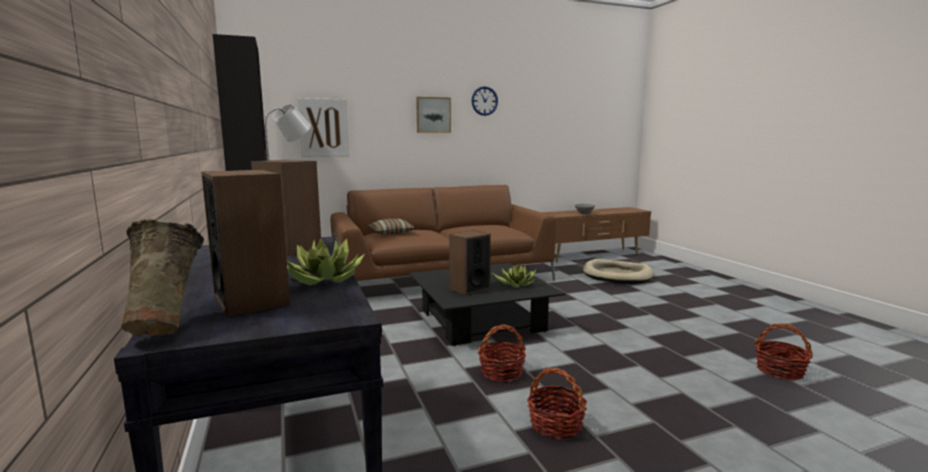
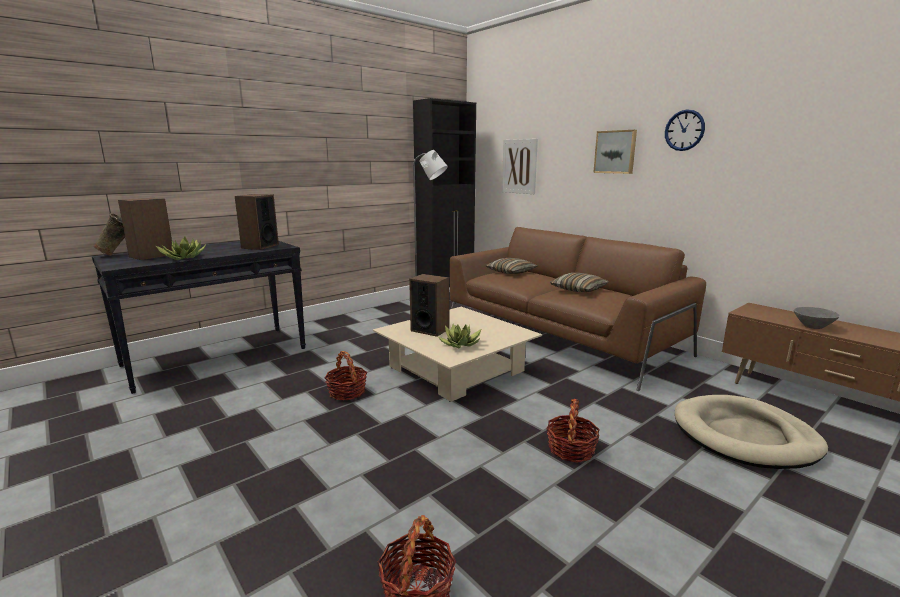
camera: 70 degrees right, 5 degrees up
(472, 228) = (578, 289): none -> pillow
(482, 320) = (457, 369): black coffee table -> beige coffee table
(555, 425) = (262, 423): basket -> basket (571, 449)

